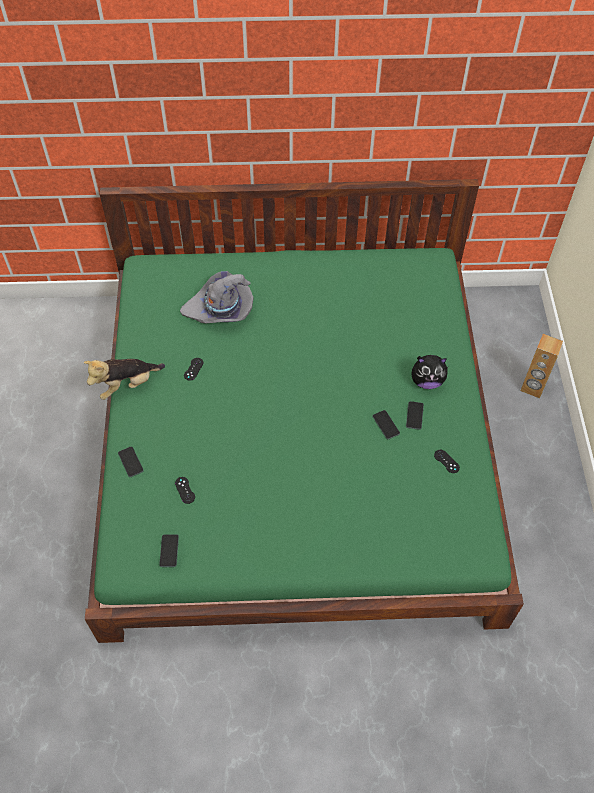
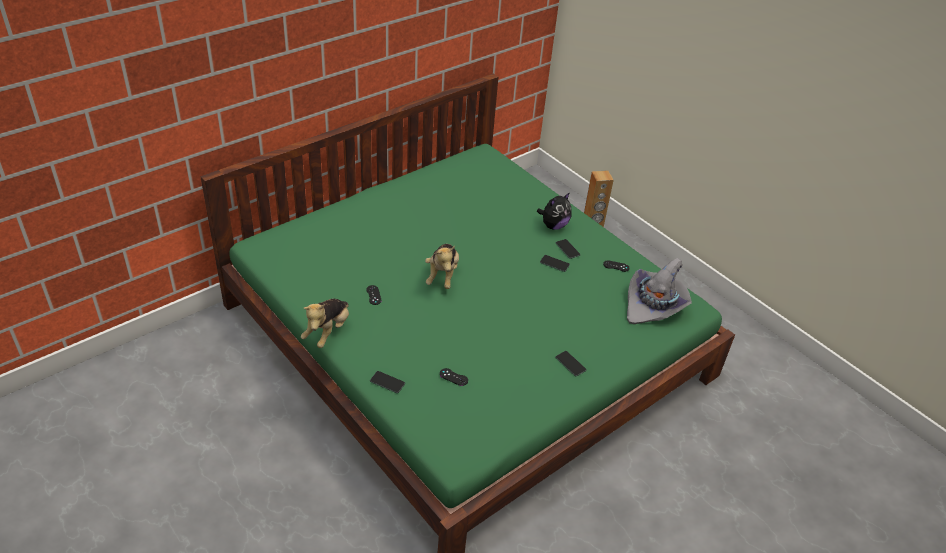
camera: 40 degrees left, 15 degrees down
(169, 551) = (483, 424): phone -> phone (570, 364)
(220, 309) = (354, 246): grey hat -> grey hat (654, 305)
(269, 381) = (442, 275): none -> plush toy

